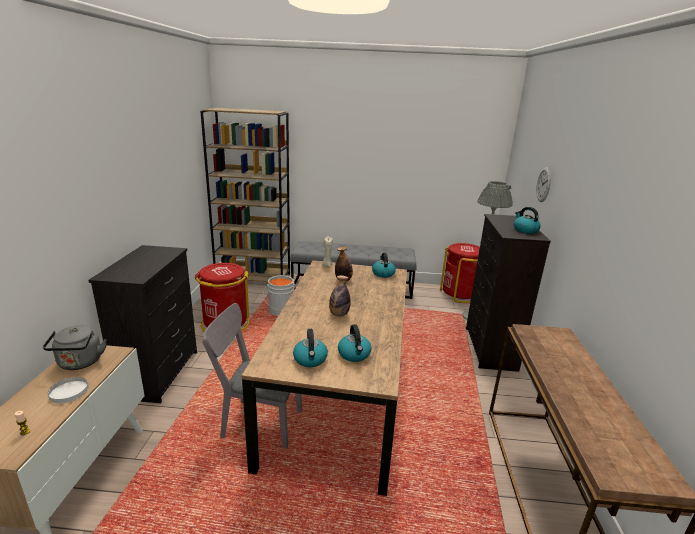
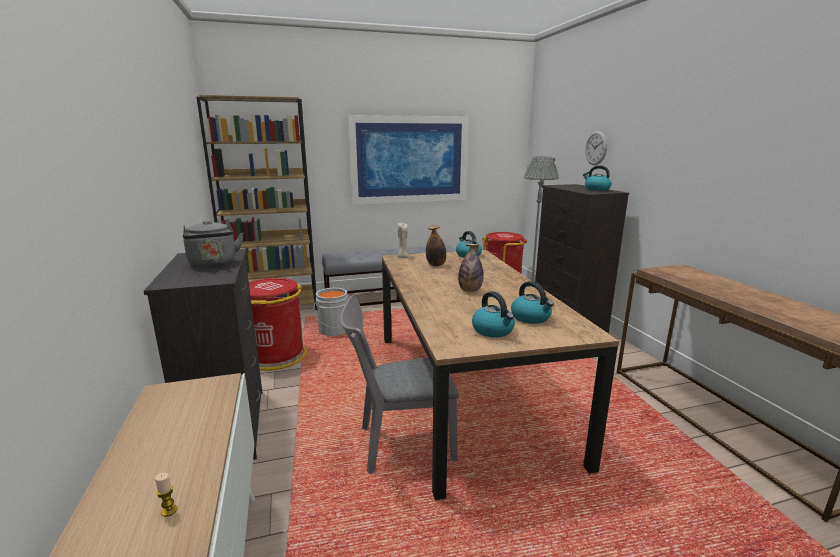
camera: 20 degrees left, 5 degrees down
(69, 391) = (193, 441): white plate -> none
(80, 363) = (175, 406): grey kettle -> grey kettle (213, 264)
(382, 167) = (409, 160): none -> picture

